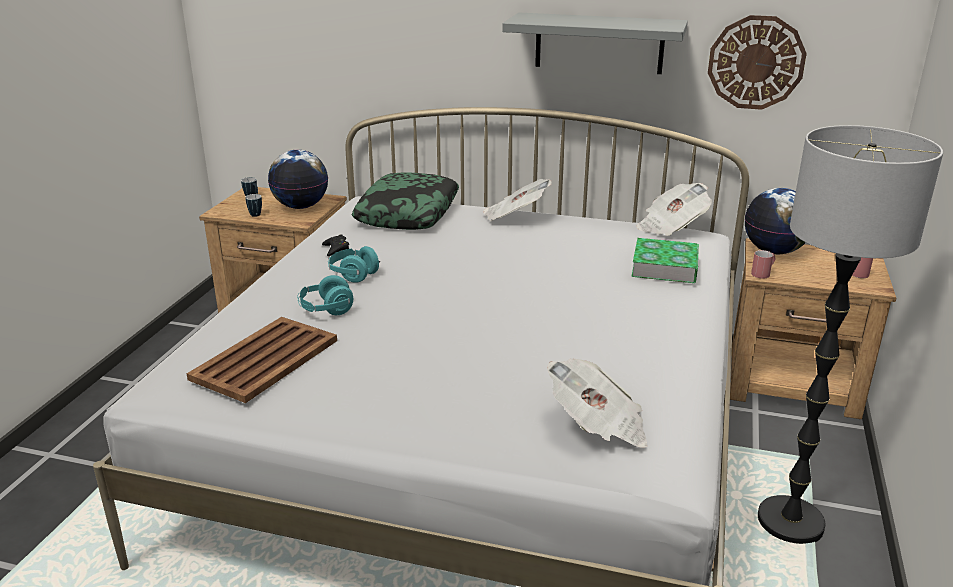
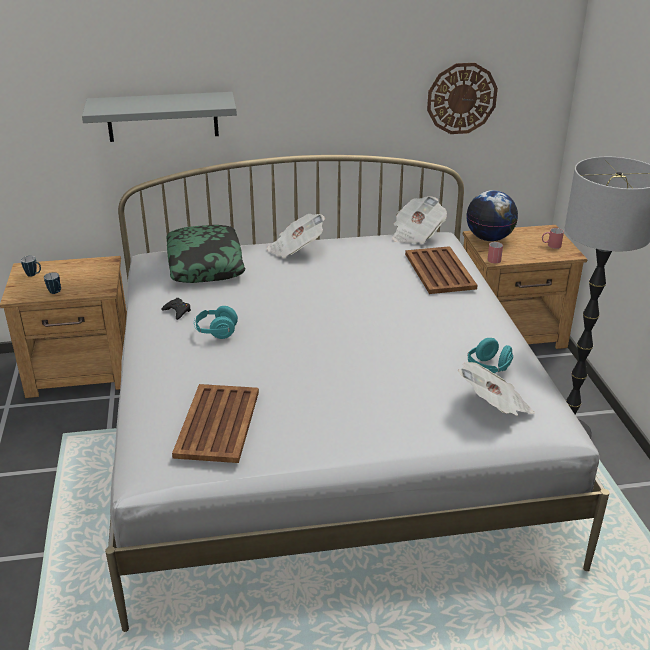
camera: 25 degrees left, 5 degrees up
(301, 206) = (89, 274): globe -> none
(326, 310) = (224, 368): turquoise headphones -> turquoise headphones (488, 368)
(599, 43) = (340, 96): grey shelf -> grey shelf (162, 117)
(665, 267) = (439, 270): book -> brown tray

